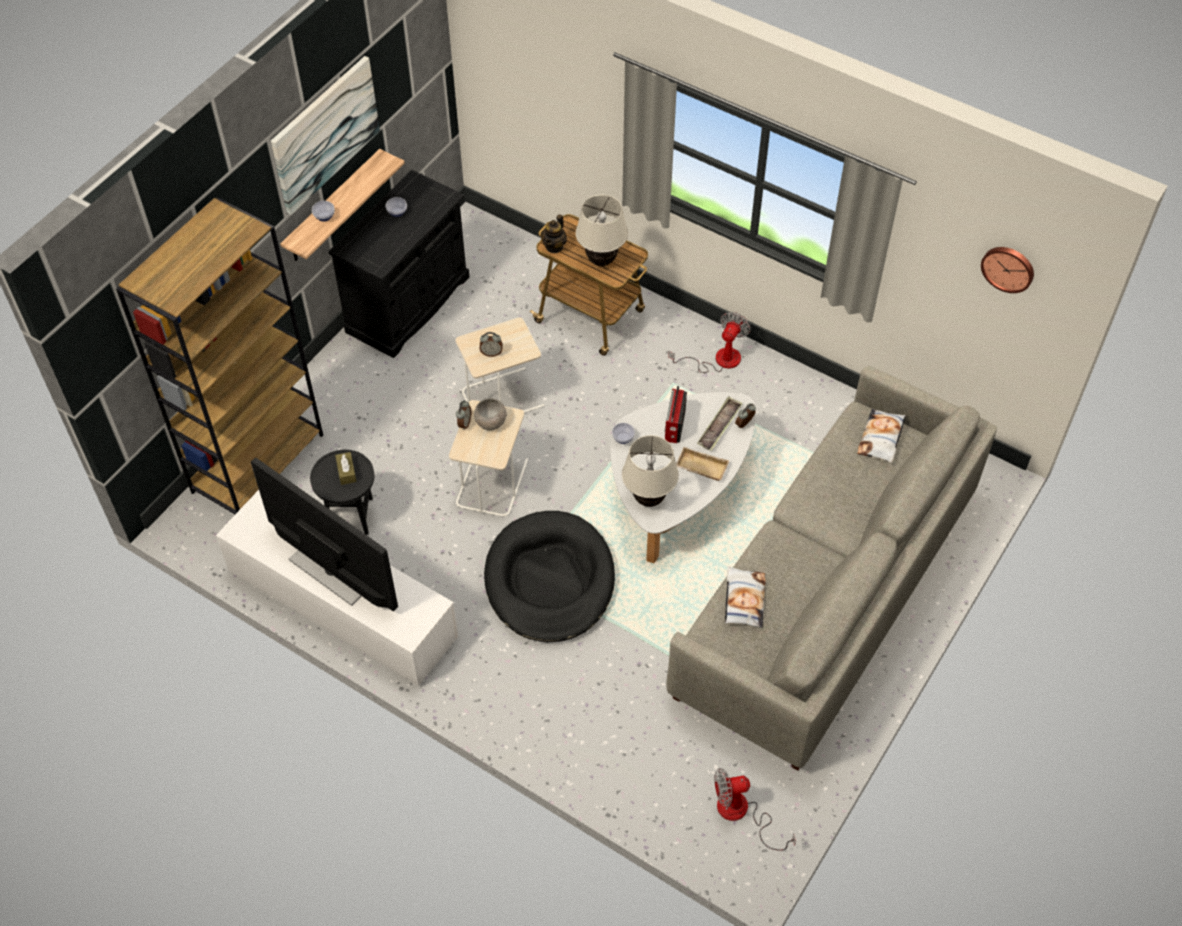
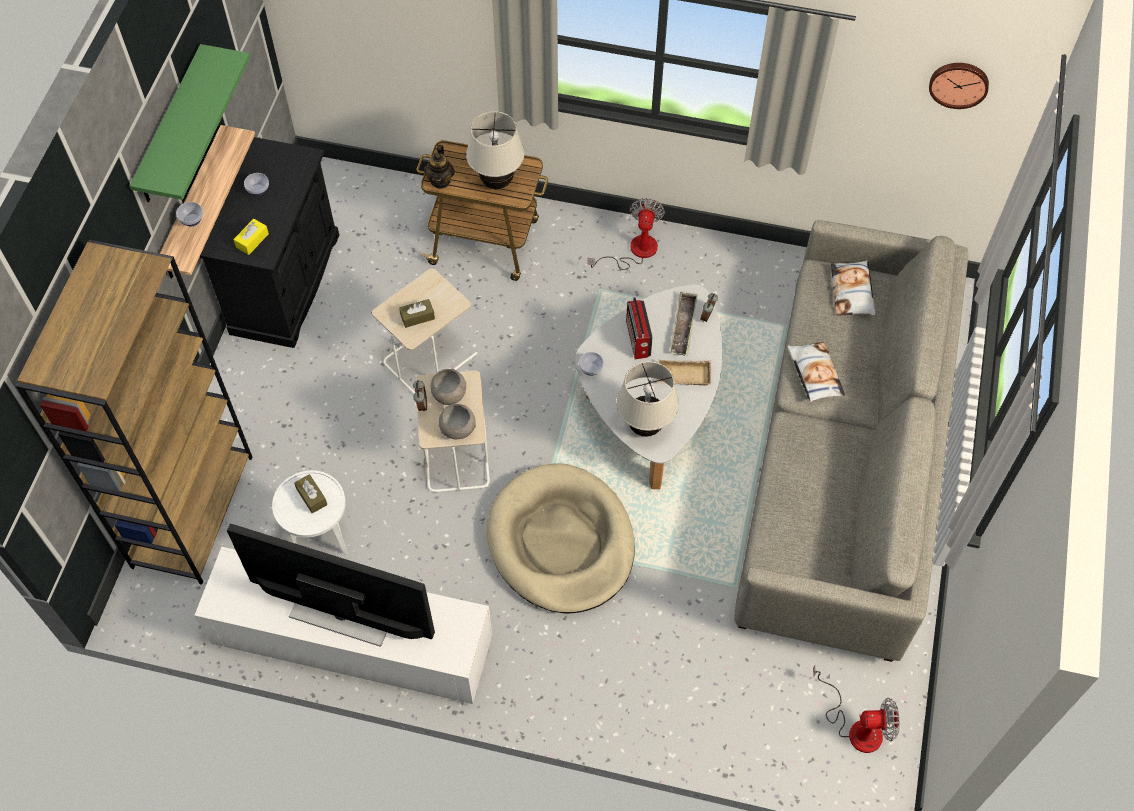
camera: 20 degrees left, 5 degrees up
(325, 134) = (171, 127): picture -> green shelf
(351, 515) = (320, 538): black side table -> white side table
(375, 251) = (252, 240): none -> yellow tissue box
(485, 451) = (457, 429): none -> grey bowl
(491, 353) = (417, 317): alarm clock -> brown tissue box
(550, 580) = (561, 542): black dog bed -> beige dog bed
(742, 814) = (856, 726): fan -> fan turned 150 degrees counterclockwise
(743, 600) = (790, 507): pillow -> pillow (814, 374)

